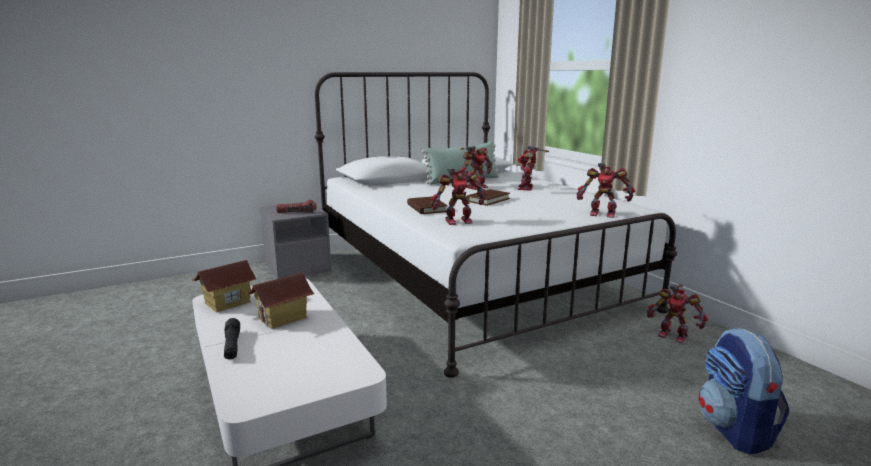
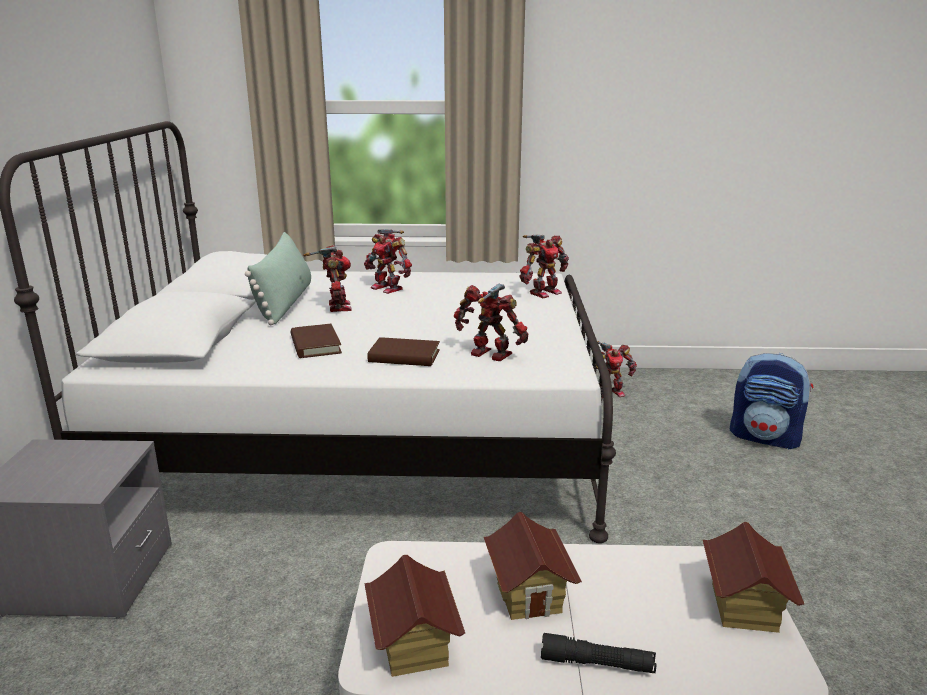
camera: 60 degrees left, 5 degrees up
(297, 212) = (93, 468): flashlight -> none
(311, 382) = (743, 607): none -> toy house
(457, 221) = (490, 355): toy robot -> toy robot turned 75 degrees counterclockwise
(487, 200) = (414, 318): brown book -> brown book (315, 345)

